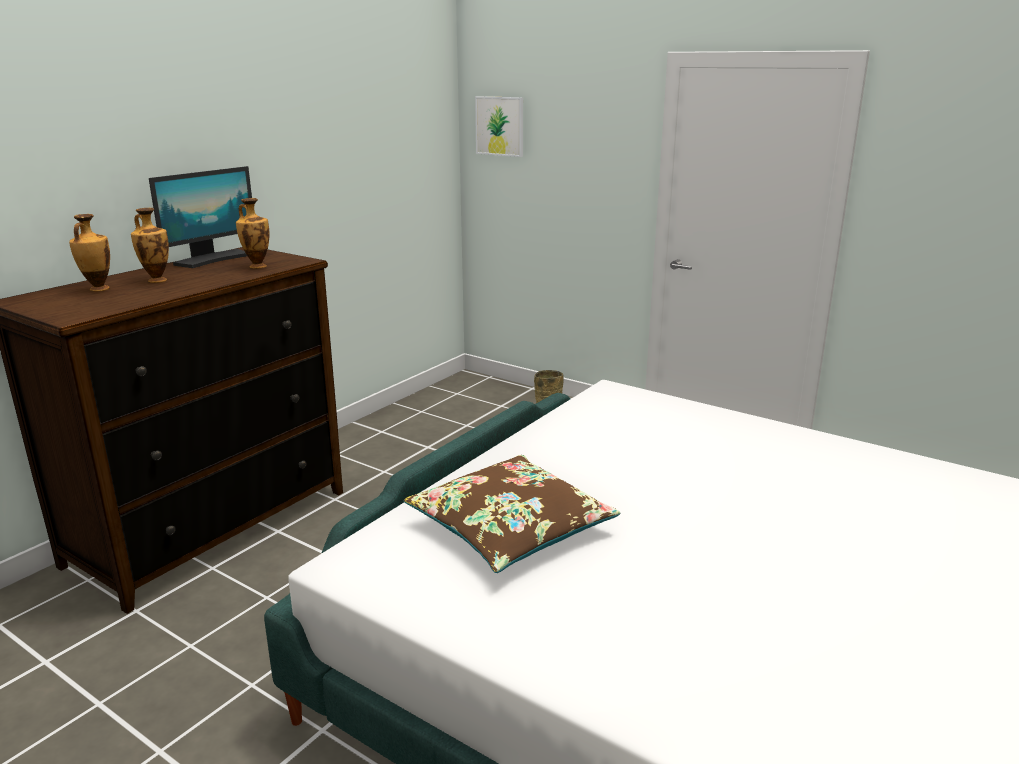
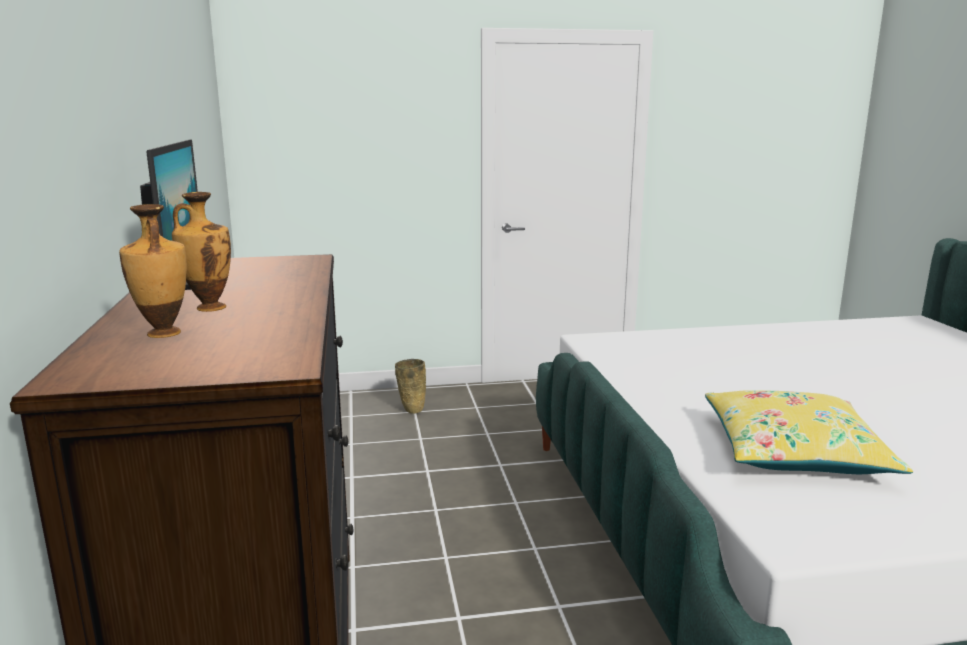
camera: 45 degrees left, 5 degrees down
(257, 266) = (279, 271): vase -> none
(499, 126) = (283, 107): picture -> none
(511, 528) = (794, 451): brown pillow -> yellow pillow

